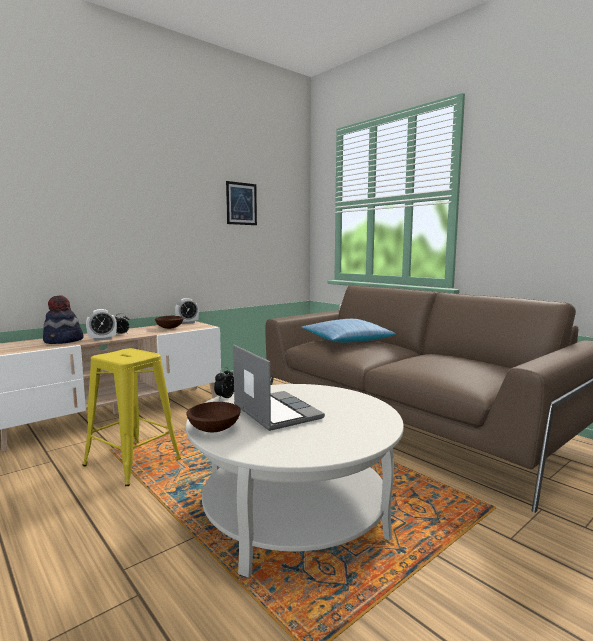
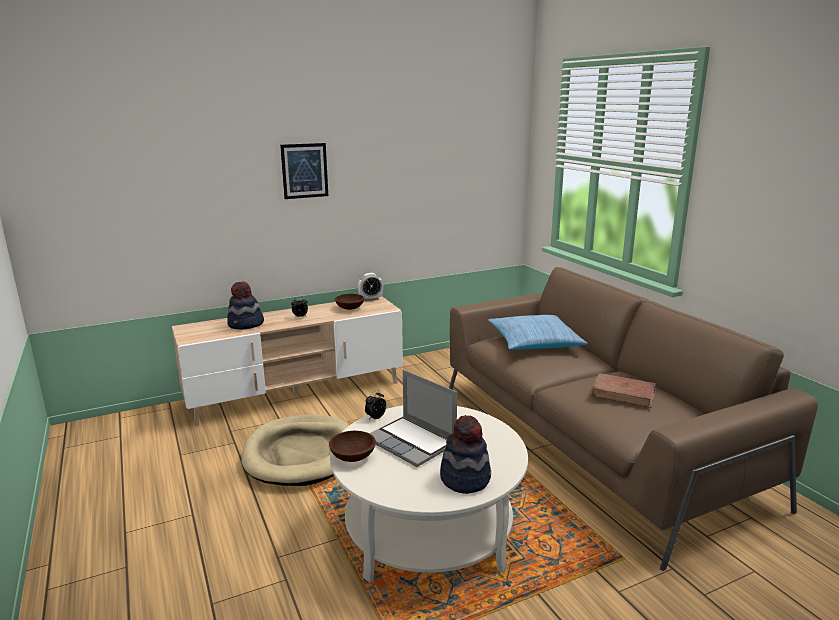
camera: 15 degrees right, 10 degrees up
(102, 339) = (281, 324): alarm clock -> none
(132, 462) = (301, 454): yellow stool -> beige dog bed
(241, 203) = (438, 158): picture -> picture (304, 171)
(275, 412) = (412, 442): laptop -> laptop turned 150 degrees clockwise
(348, 433) = (465, 478): none -> hat
(447, 361) = (623, 393): none -> brown book

